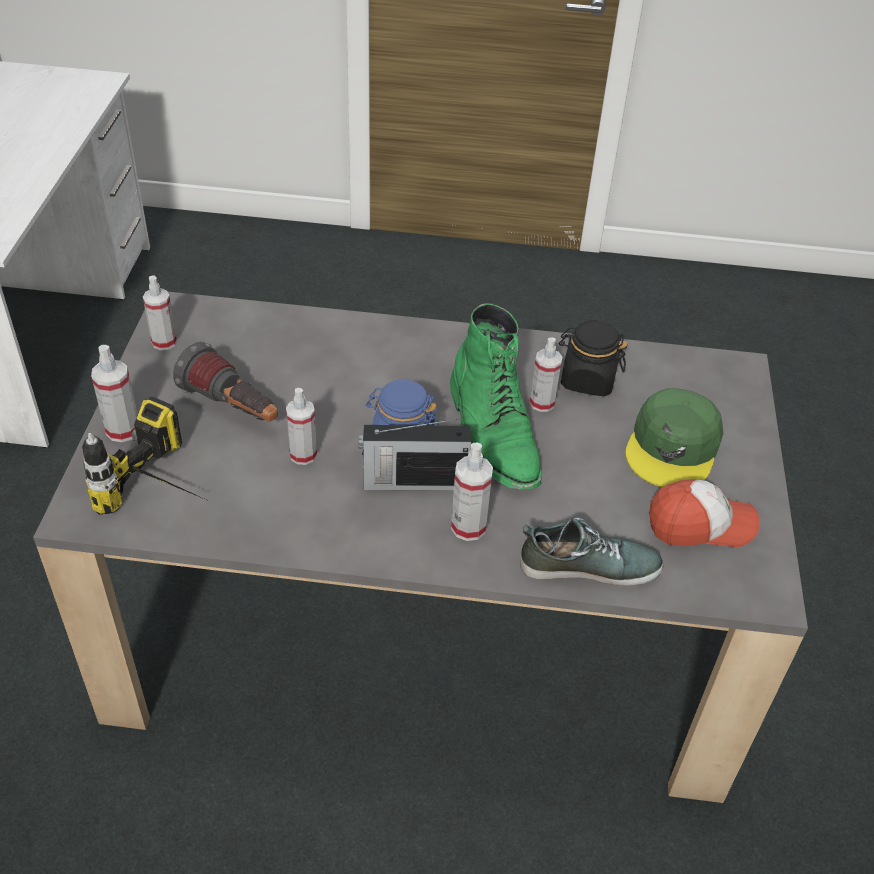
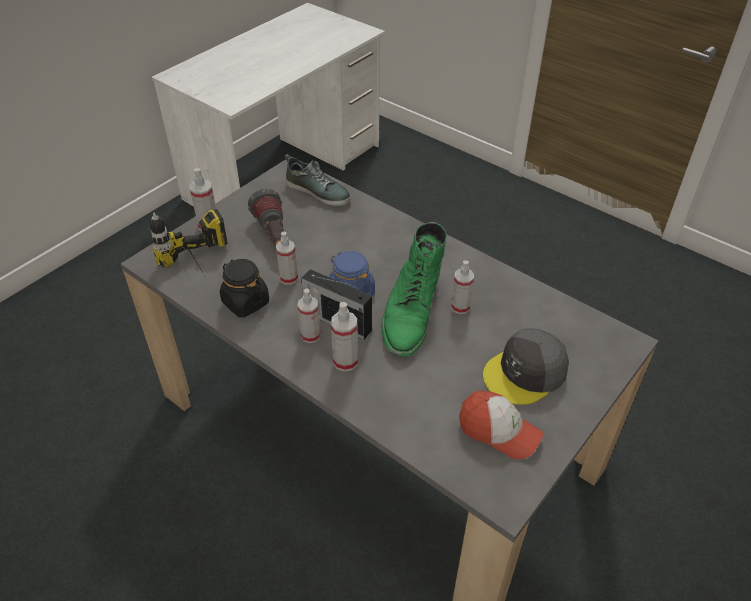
camera: 35 degrees right, 0 degrees up
(164, 342) = (270, 186): spray bottle -> spray bottle (310, 335)
(587, 379) = (505, 305): black jar -> black jar (245, 302)
(589, 565) = (399, 420): shoe -> shoe (318, 191)
(673, 447) = (525, 373): green cap -> grey cap

